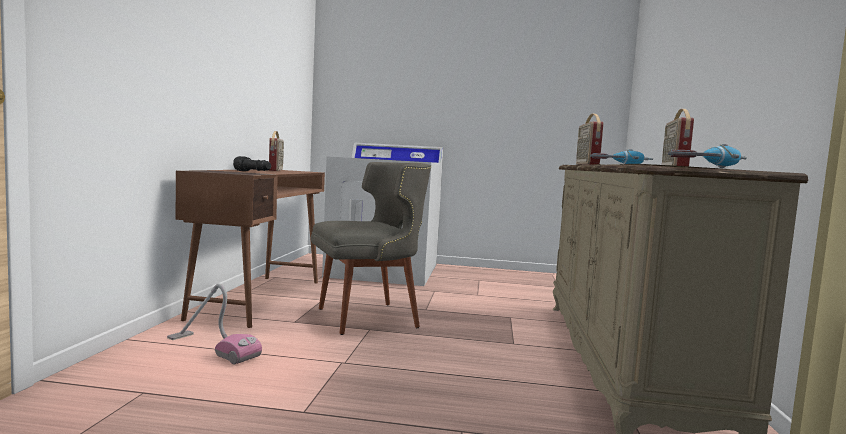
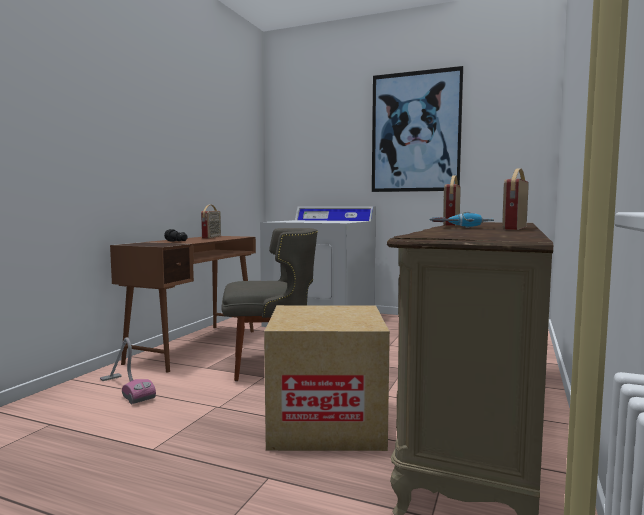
camera: 15 degrees right, 0 degrees up
(476, 372) = (326, 422): none -> cardboard box
(489, 71) = (415, 132): none -> picture
(708, 167) = (468, 237): power drill -> none

